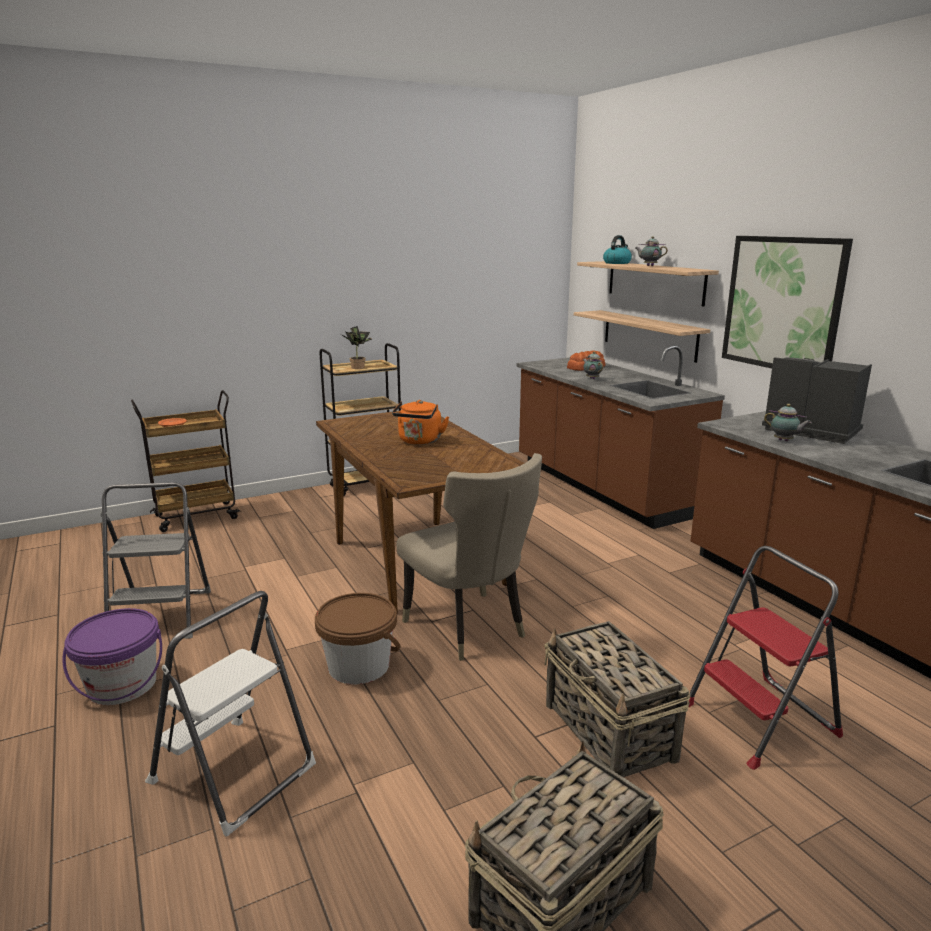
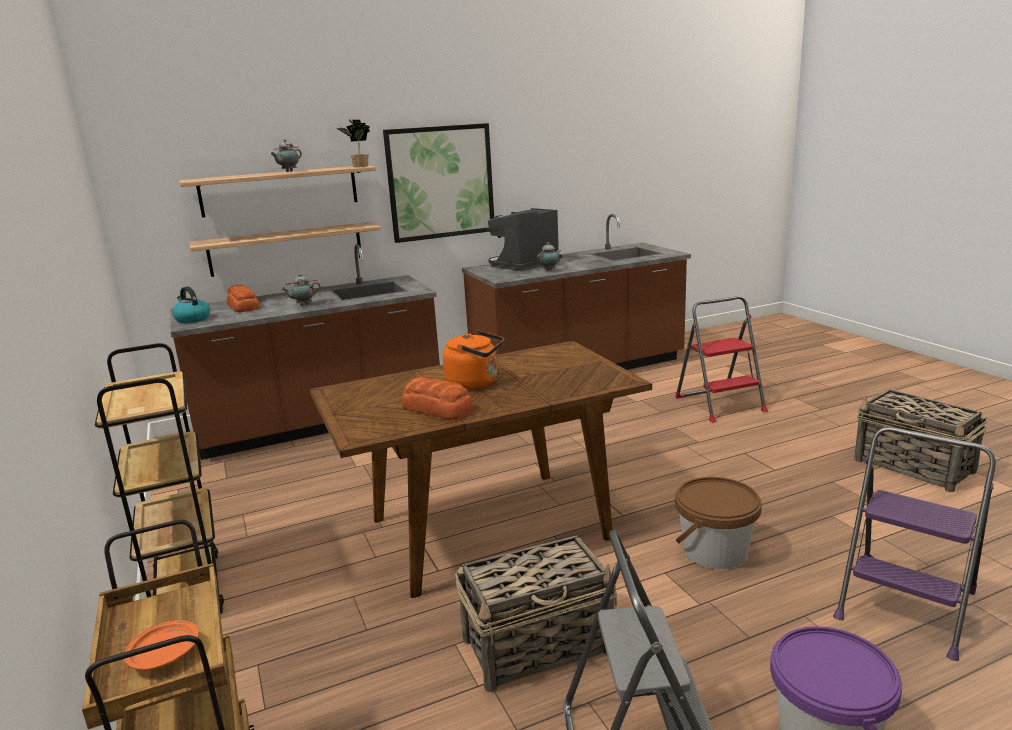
camera: 85 degrees left, 0 degrees up
(236, 775) = (908, 602): white step ladder -> purple step ladder
(358, 367) = (142, 398): potted plant -> potted plant (358, 166)
(370, 435) = (438, 409): none -> bread
(469, 629) = (634, 495): beige chair -> none
(609, 732) = (756, 445): basket -> basket (539, 645)
(617, 263) = (229, 176): kettle -> kettle (192, 319)

